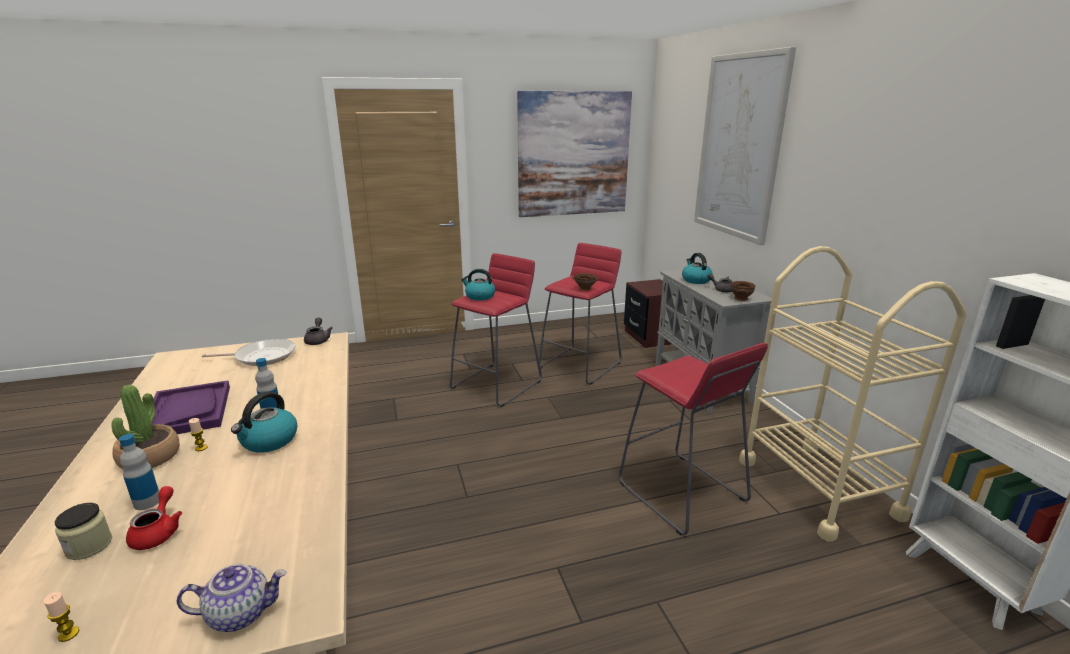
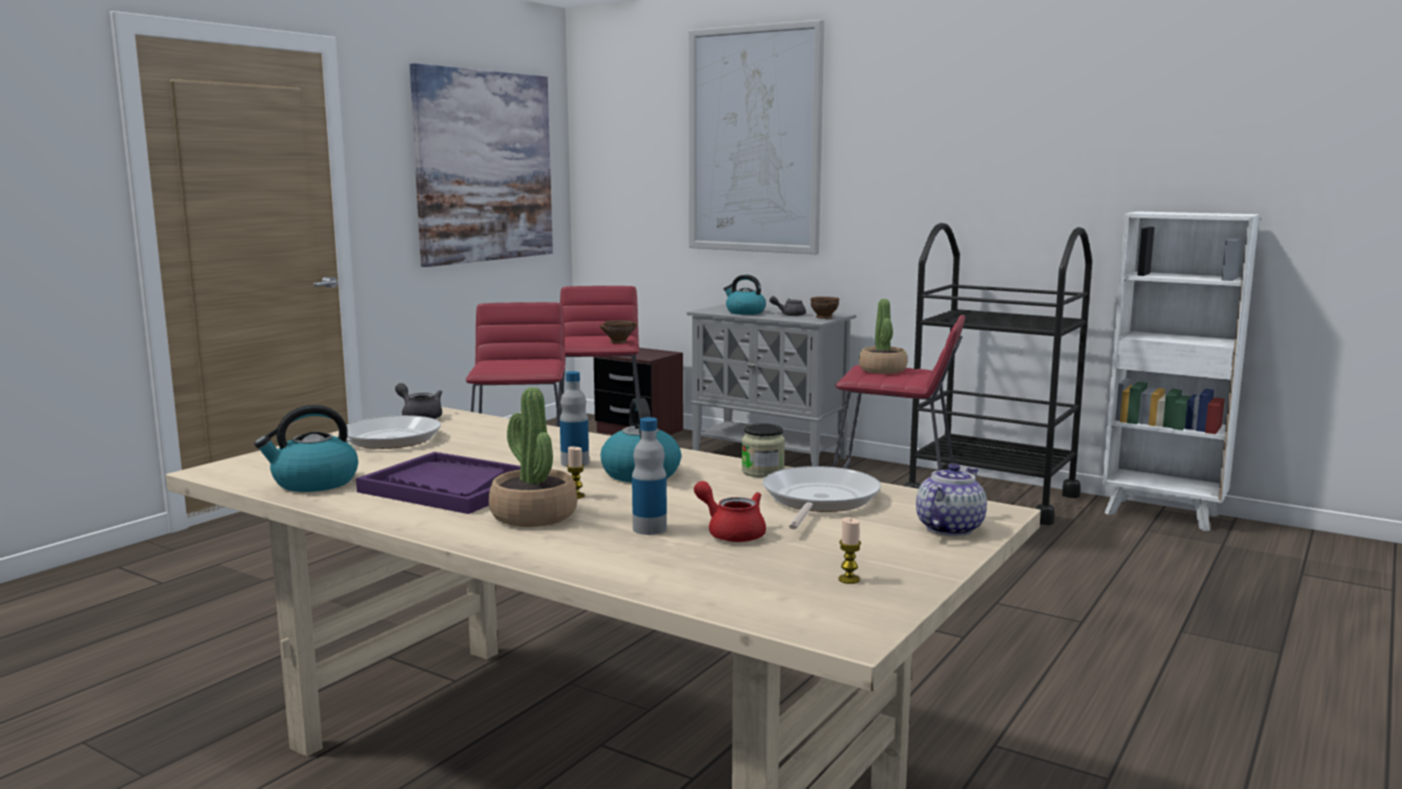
camera: 40 degrees left, 10 degrees down
(89, 546) = (688, 558): jar -> jar (763, 472)
(266, 523) = (818, 500): none -> frying pan
(479, 296) = (500, 365): kettle -> kettle (314, 483)
(690, 369) = (883, 370): none -> potted plant
(817, 487) = (991, 497): beige cart -> black cart

